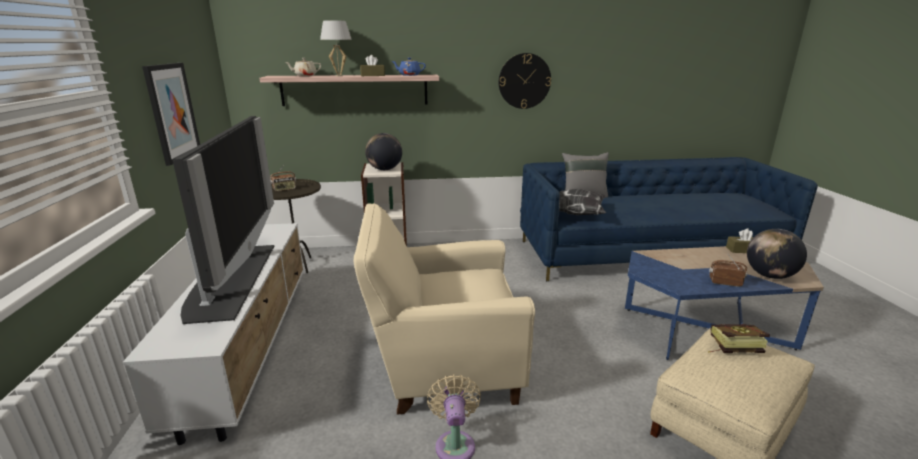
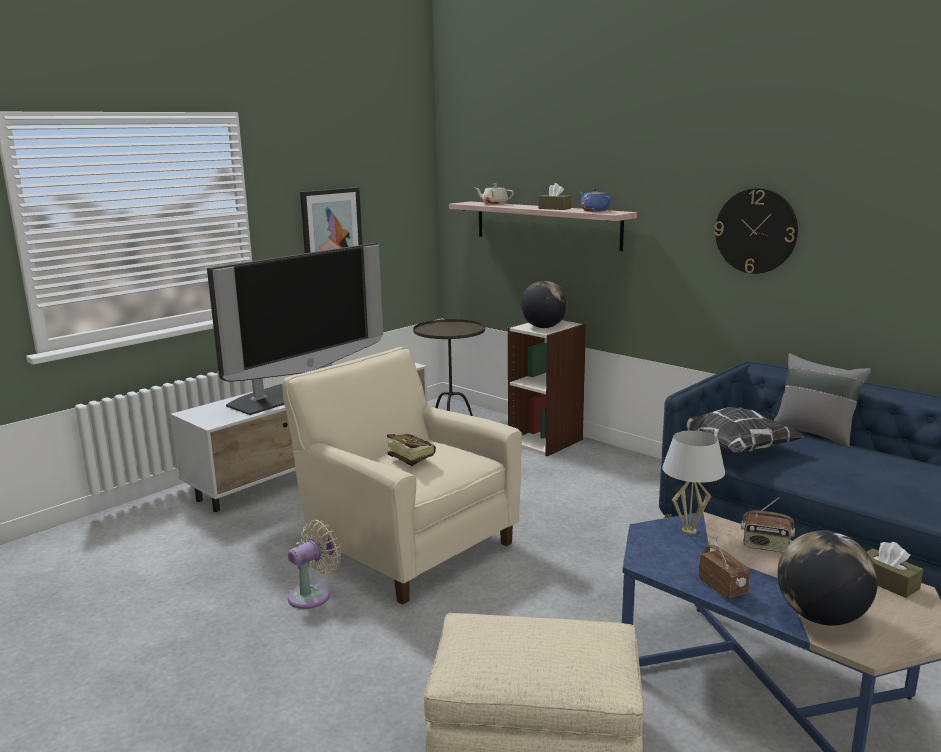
camera: 50 degrees right, 5 degrees down
(284, 189) = (446, 328): radio -> radio (765, 546)
(339, 76) = (523, 206): white table lamp -> white table lamp (689, 531)
(730, 347) = (556, 630): book -> book (408, 459)

